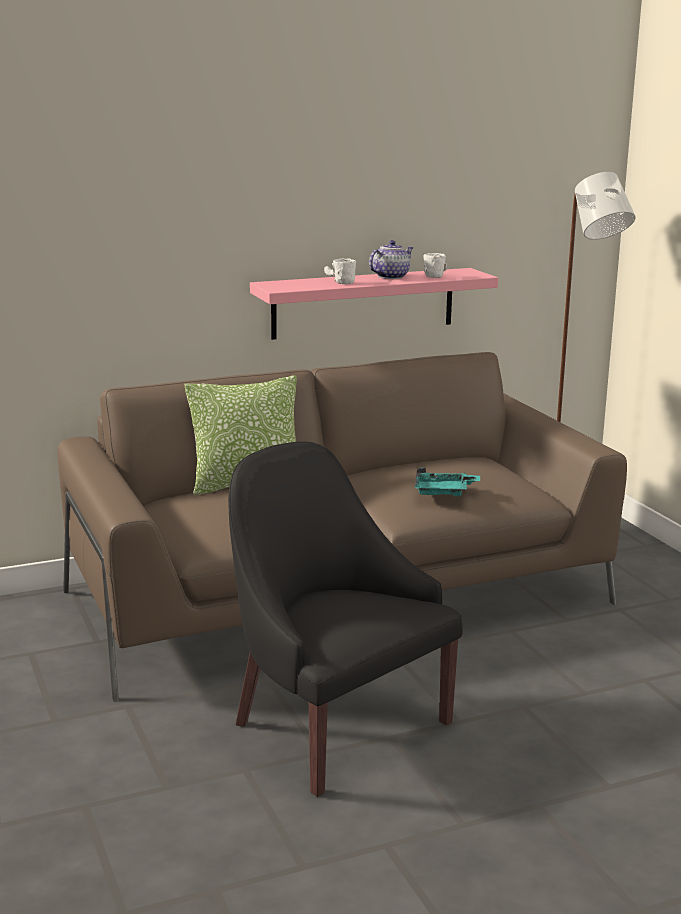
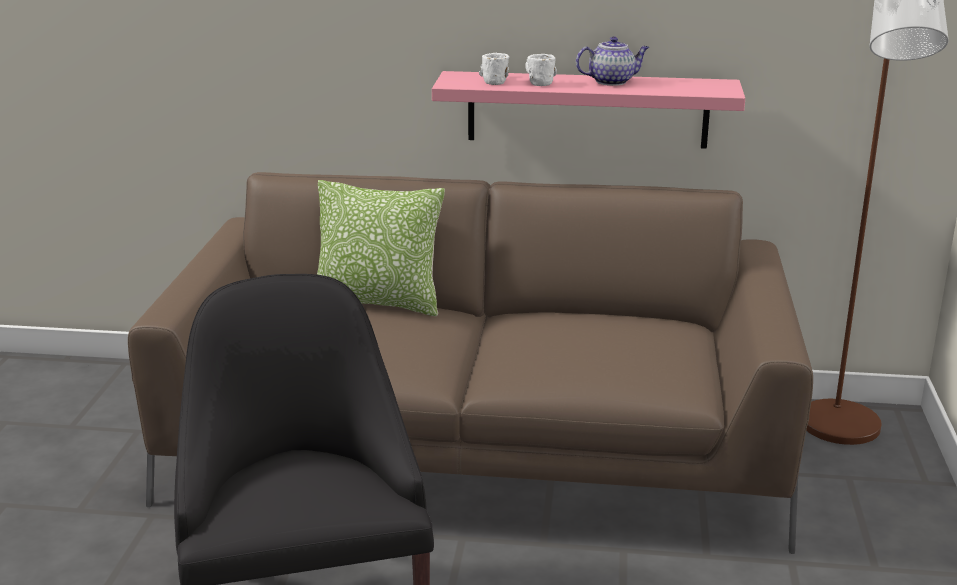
camera: 30 degrees right, 5 degrees up
(430, 275) = (663, 85): white mug -> white mug (495, 80)
(443, 492) = (564, 362): turquoise tray -> none

